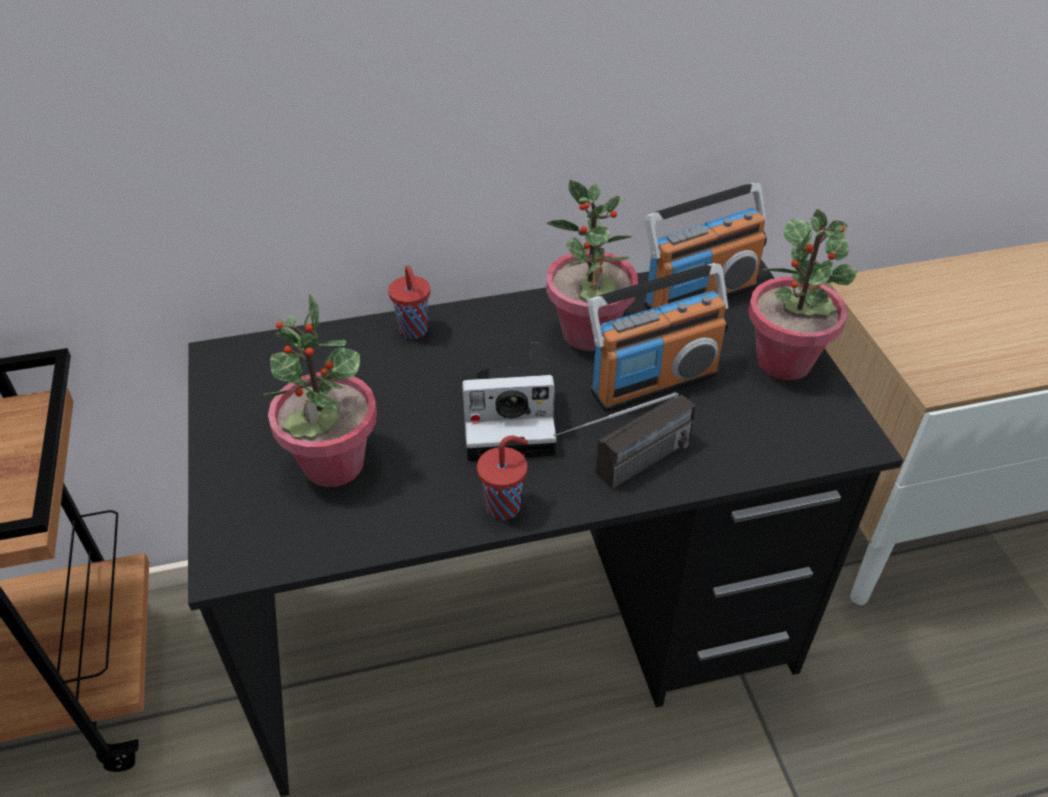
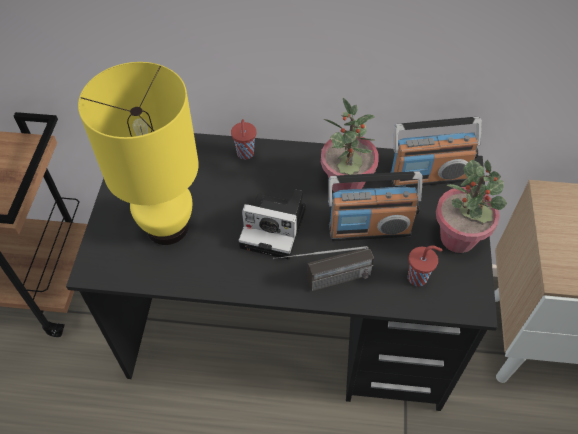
camera: 20 degrees right, 10 degrees up
(333, 464) = (167, 228): potted plant -> yellow table lamp
(505, 506) = (247, 283): red cup -> red cup (418, 278)

